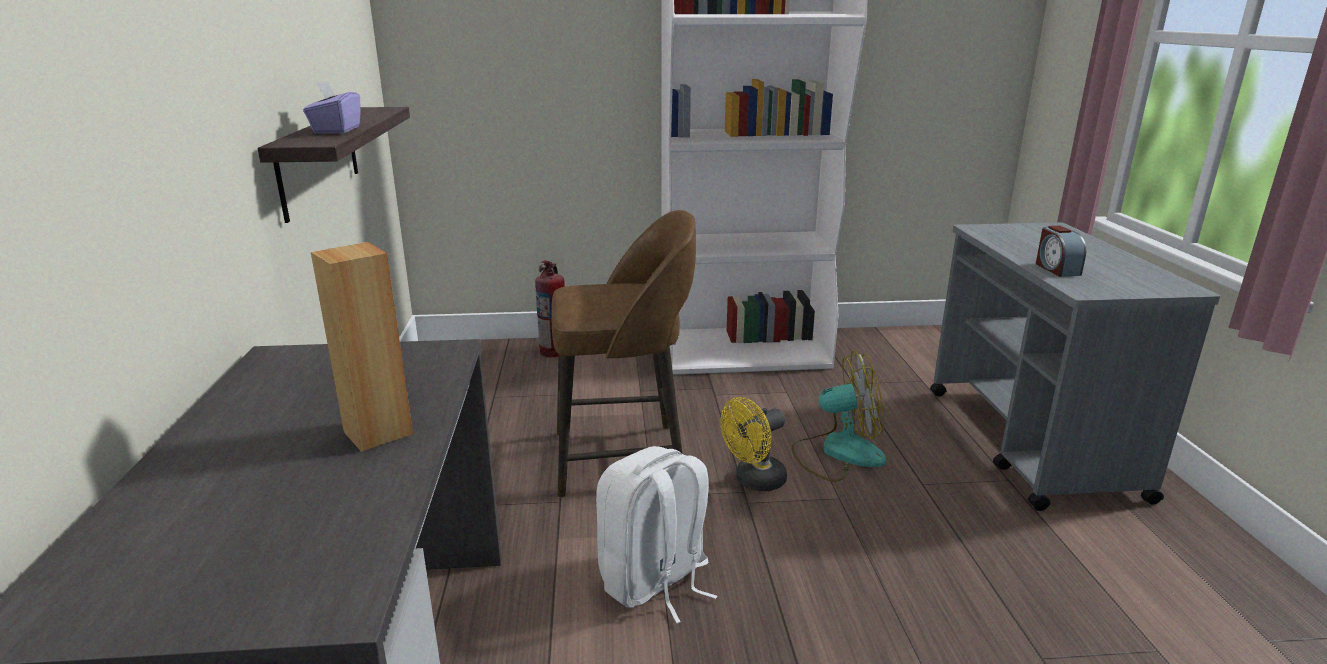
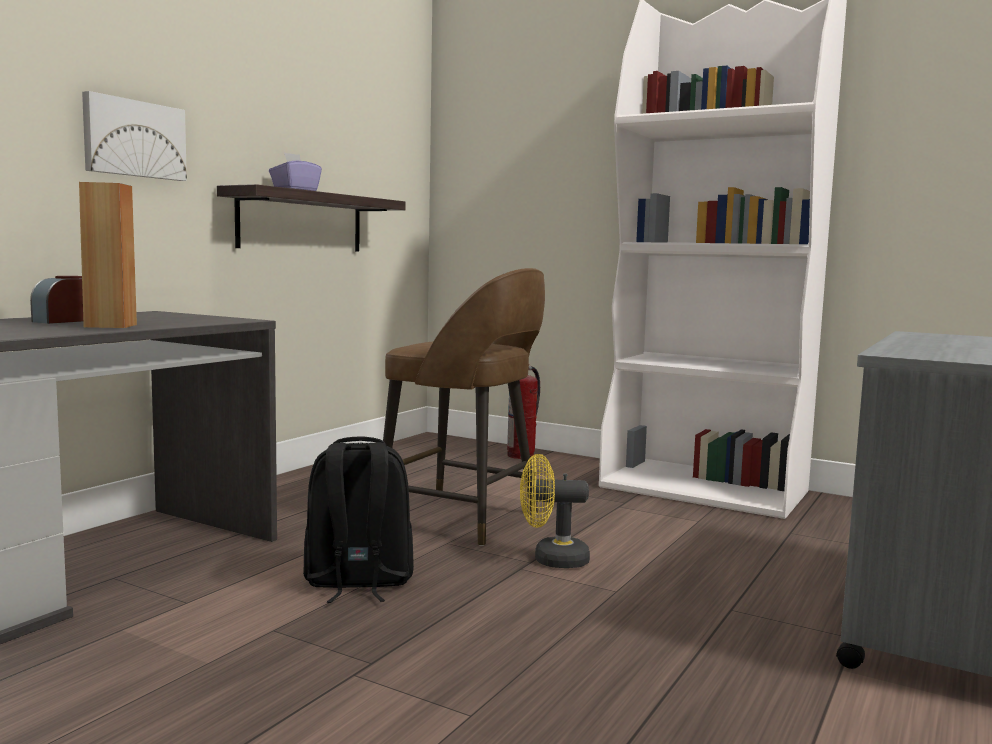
camera: 35 degrees right, 15 degrees down
(182, 117) = (134, 139): none -> picture
(655, 582) = (357, 582): white backpack -> black backpack
(837, 452) = (674, 566): fan -> none
(1056, 269) = (915, 347): alarm clock -> alarm clock (62, 321)

